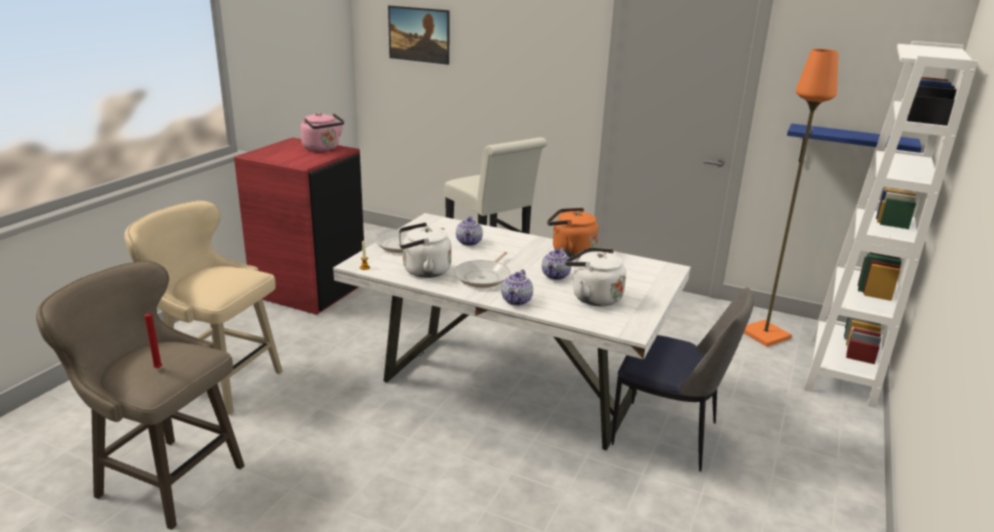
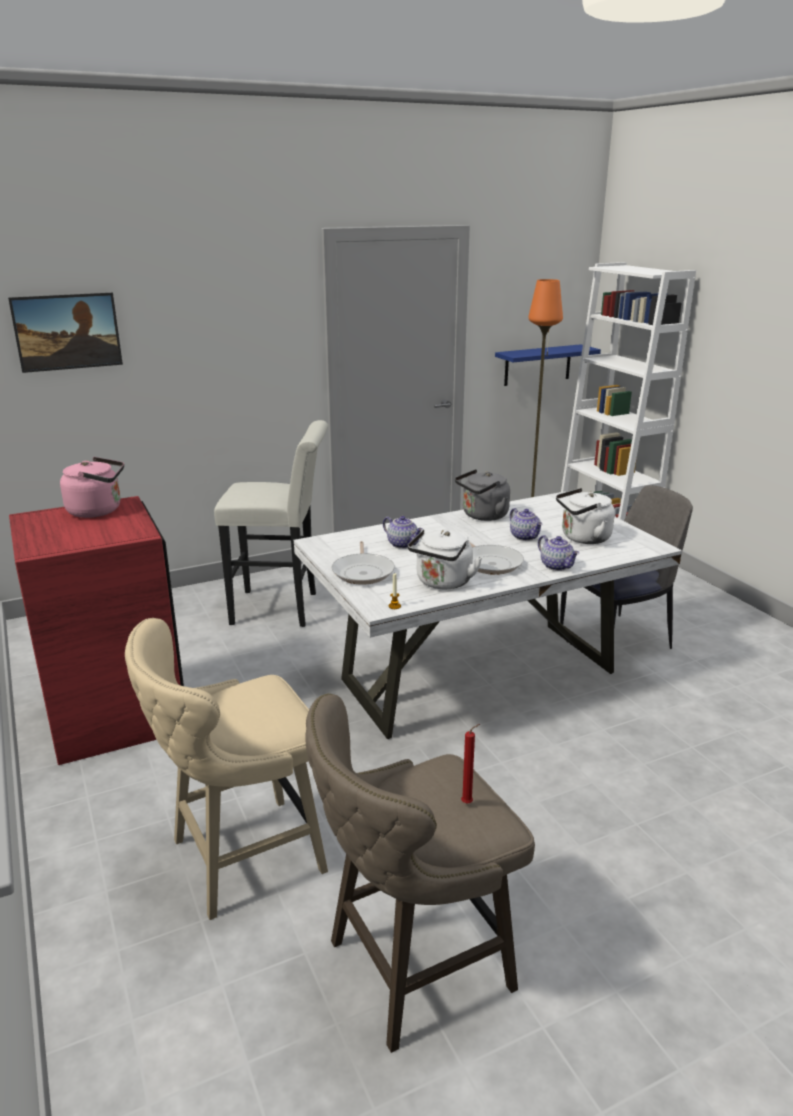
camera: 50 degrees left, 0 degrees up
(570, 251) = (482, 516): orange kettle -> grey kettle

